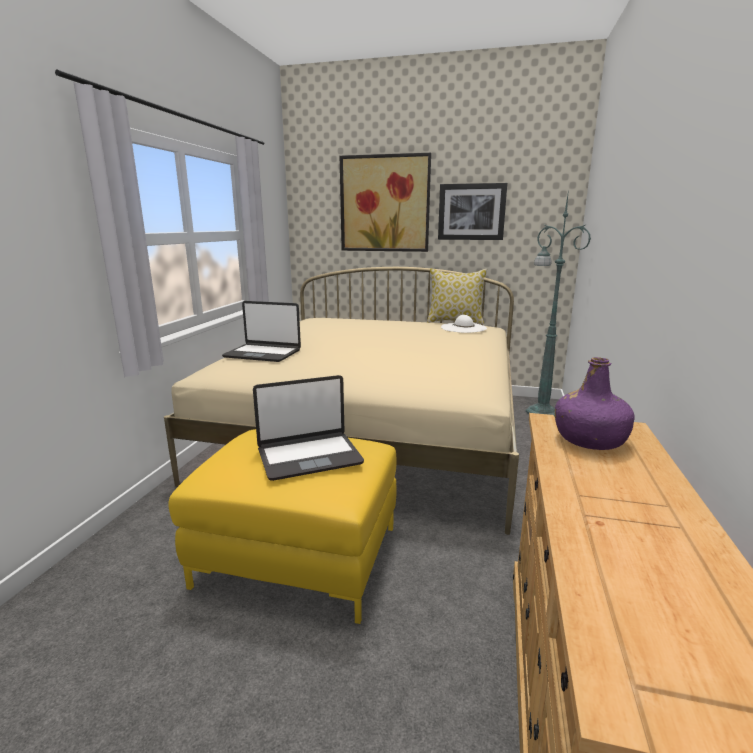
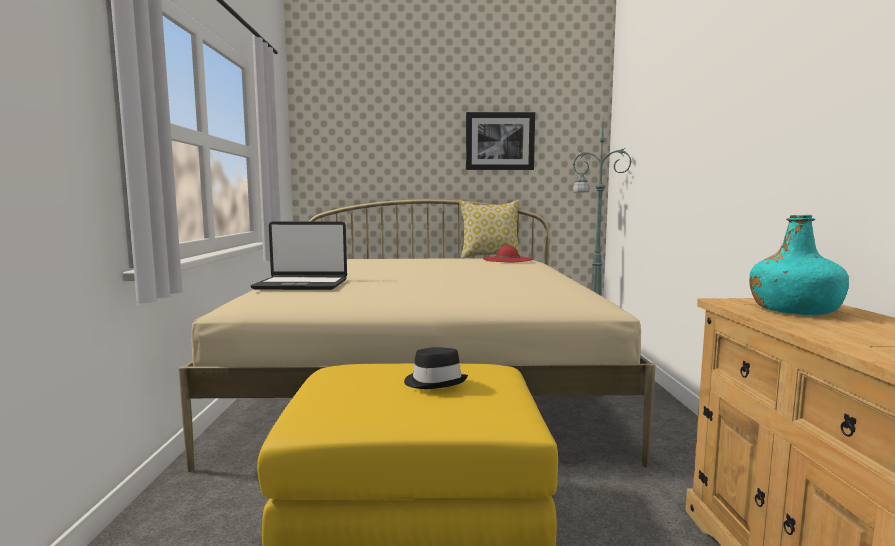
camera: 15 degrees left, 10 degrees down
(309, 456) = (435, 382): laptop -> black hat
(384, 204) = (405, 132): picture -> none
(464, 328) = (508, 259): white hat -> red hat
(589, 440) = (794, 310): purple bottle -> turquoise bottle

